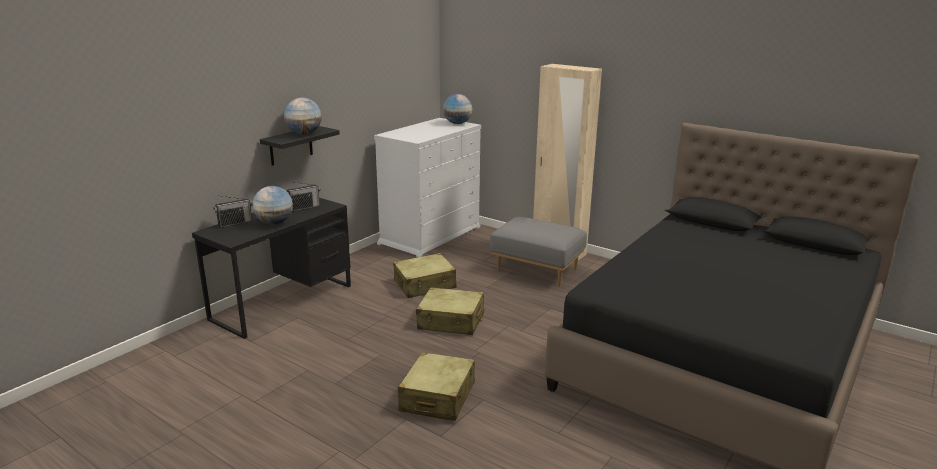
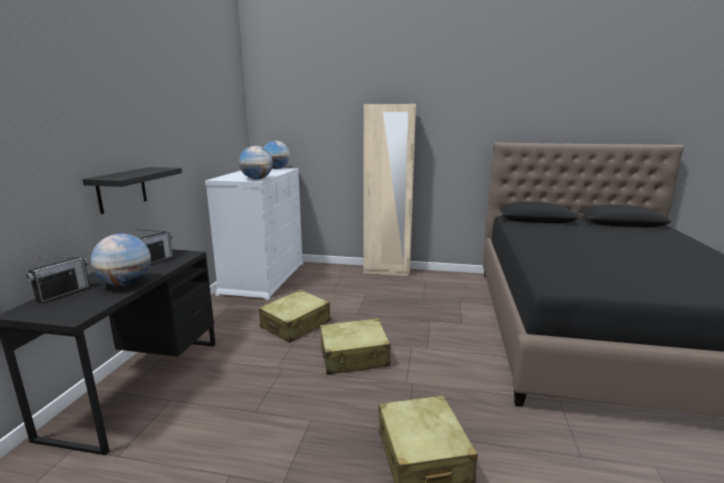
camera: 25 degrees left, 5 degrees down
(304, 134) = (141, 172): globe -> globe (257, 179)
(537, 270) = (385, 289): grey ottoman -> none

